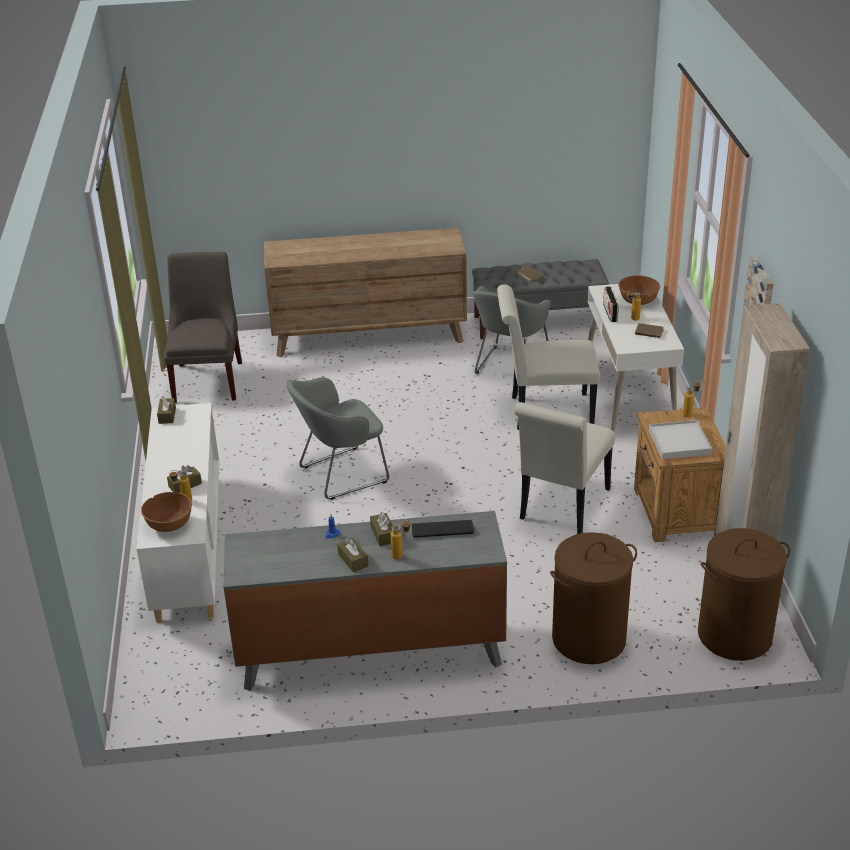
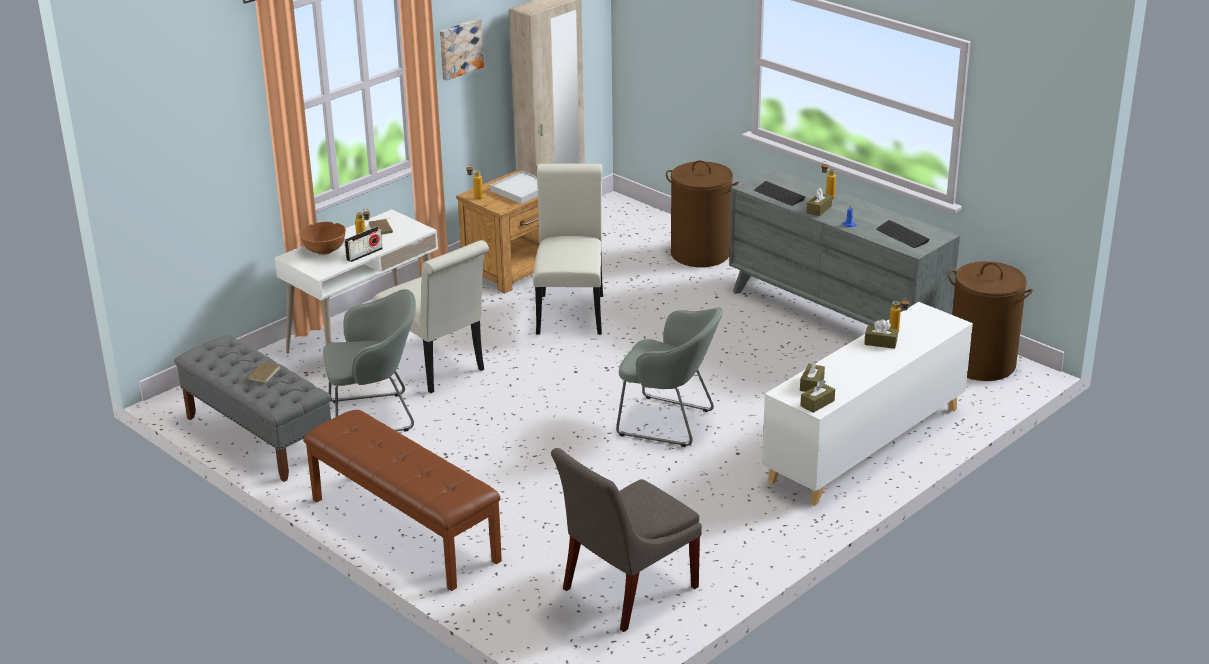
camera: 130 degrees left, 5 degrees down
(169, 524) = (929, 324): brown bowl -> none
(271, 551) = (902, 235): none -> keyboard
(353, 560) = (859, 208): brown tissue box -> brown tissue box (812, 384)
(369, 335) = (403, 530): brown dresser -> brown bench
(562, 508) = (571, 311): white chair -> white chair turned 75 degrees counterclockwise
(735, 635) = (623, 215): brown laundry basket -> brown laundry basket (981, 364)

